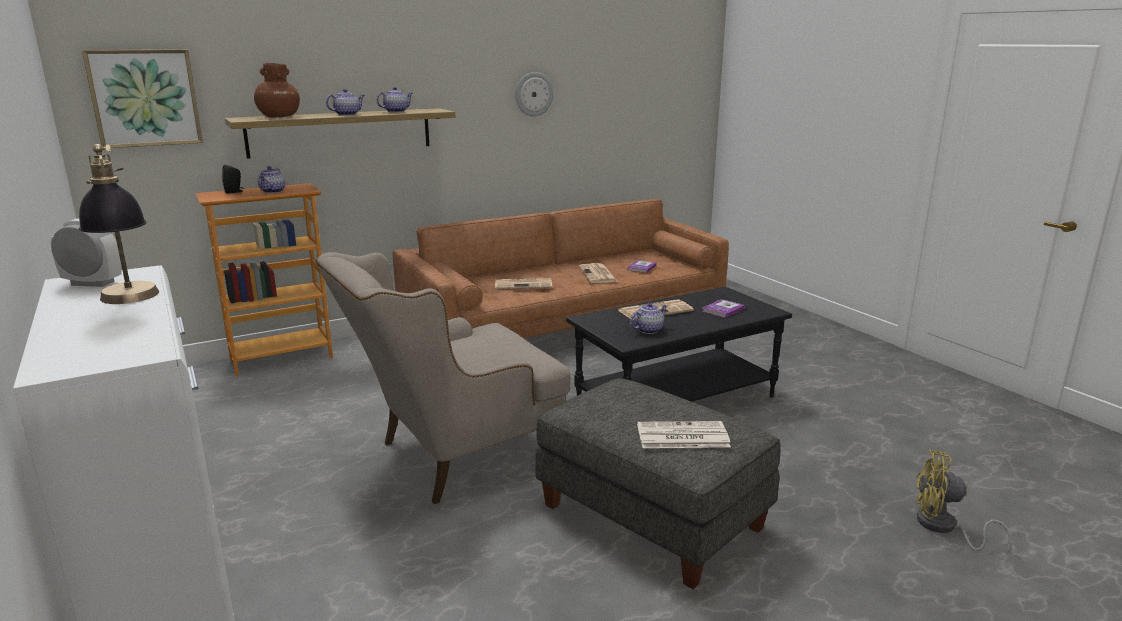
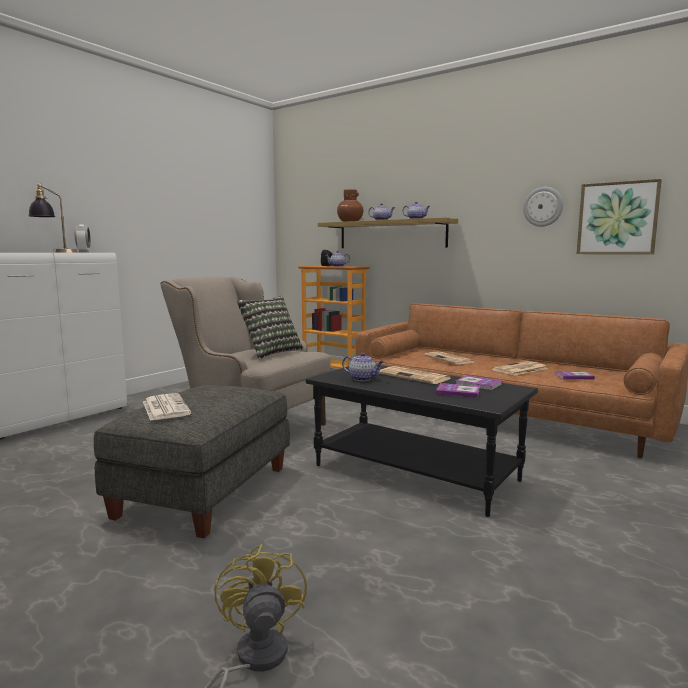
camera: 65 degrees right, 10 degrees down
(145, 98) = (304, 212): picture -> picture (617, 218)
(489, 345) = (271, 352): none -> pillow
(701, 298) = (478, 384): none -> book

